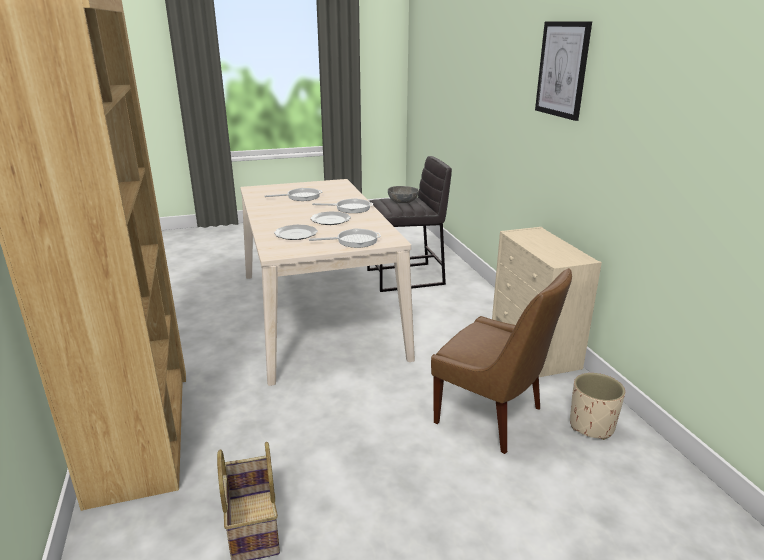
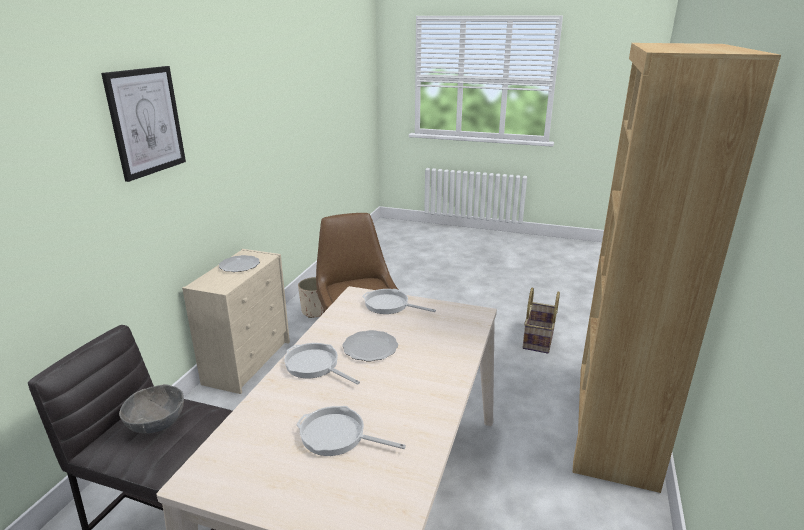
camera: 145 degrees left, 0 degrees up
(295, 234) = (434, 335): plate -> plate (239, 266)

